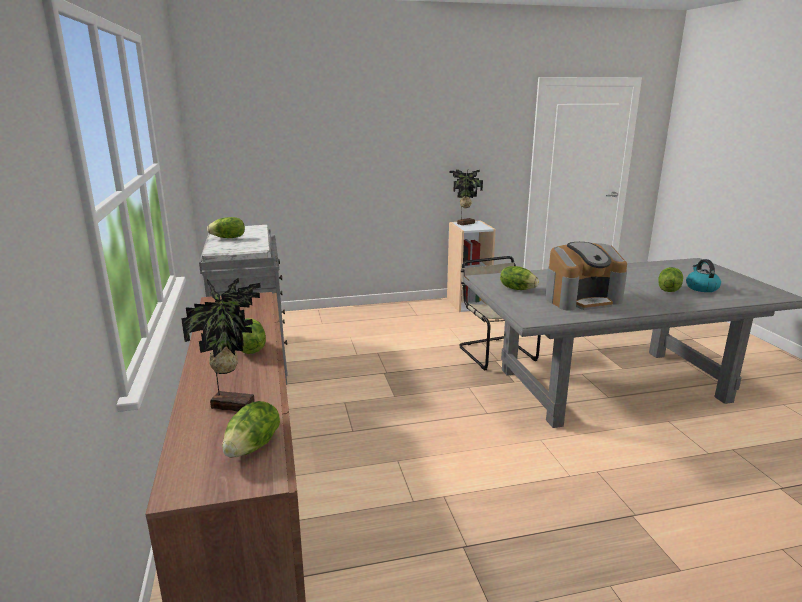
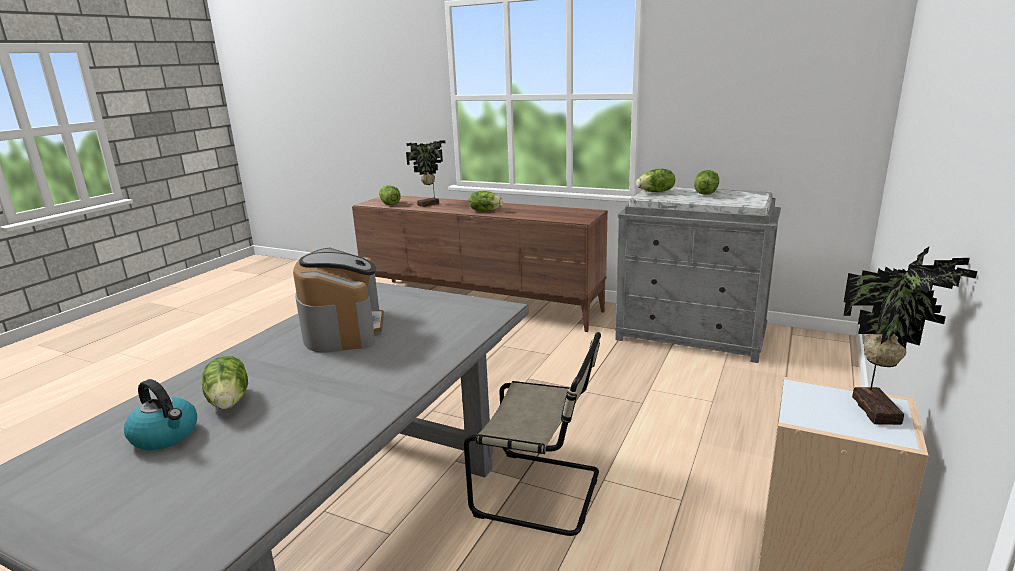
camera: 130 degrees right, 0 degrees up
(517, 289) = (434, 311): lettuce -> lettuce (656, 192)
(582, 299) = (344, 329): coffee machine -> coffee machine turned 150 degrees clockwise

